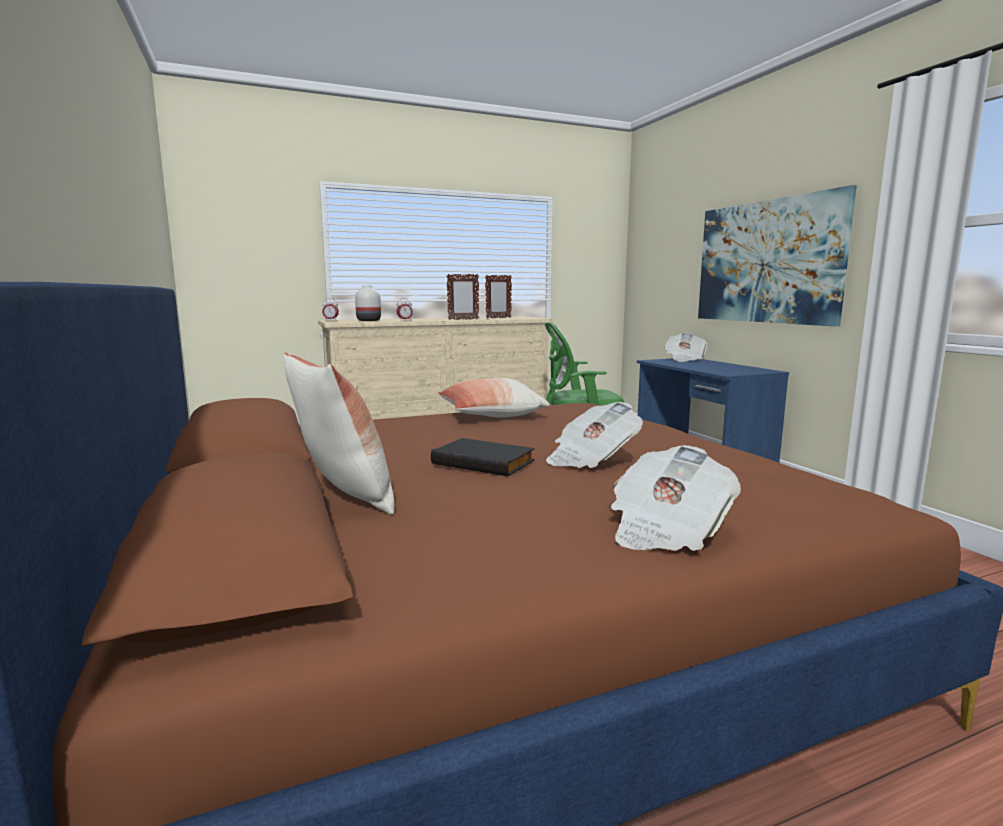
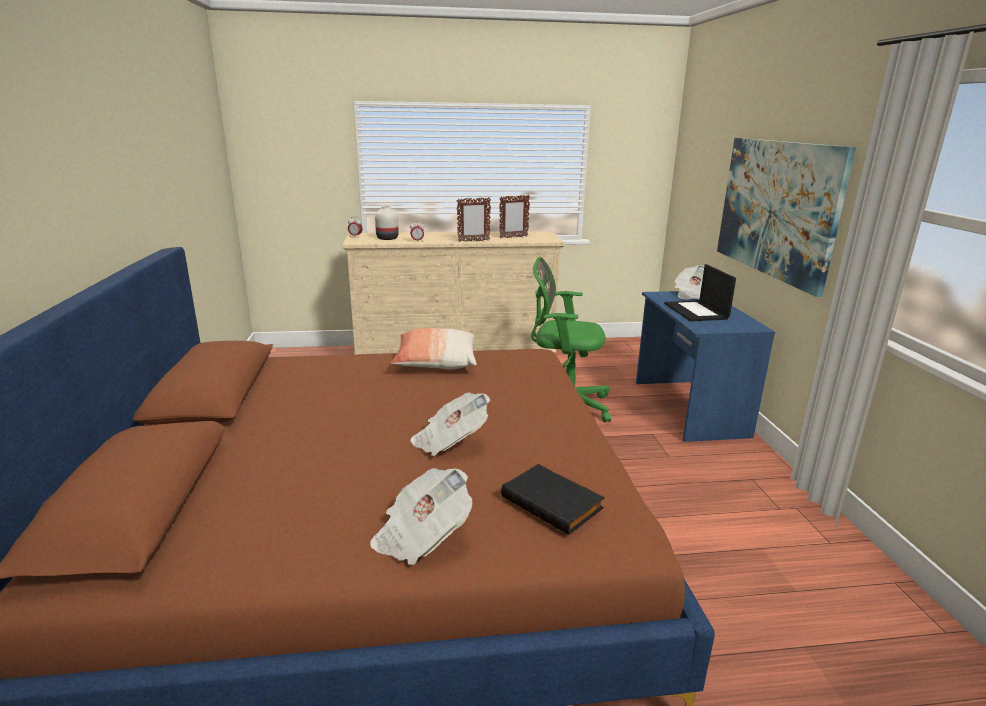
camera: 15 degrees right, 10 degrees up
(344, 496) = (241, 455): pillow -> none
(485, 462) = (367, 431): black book -> black book (553, 502)
(704, 366) = (696, 311): none -> laptop

